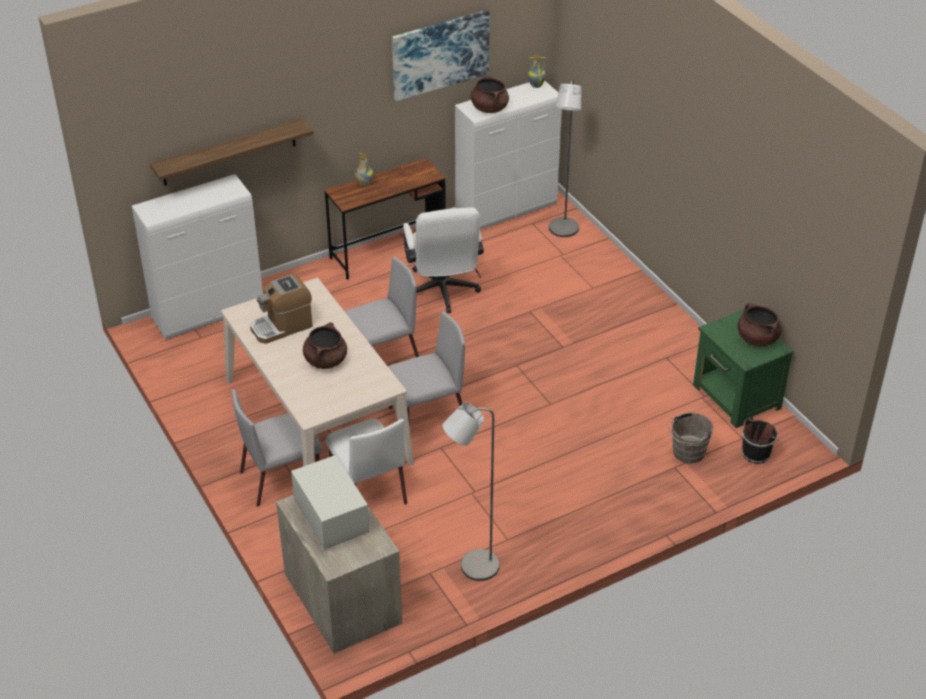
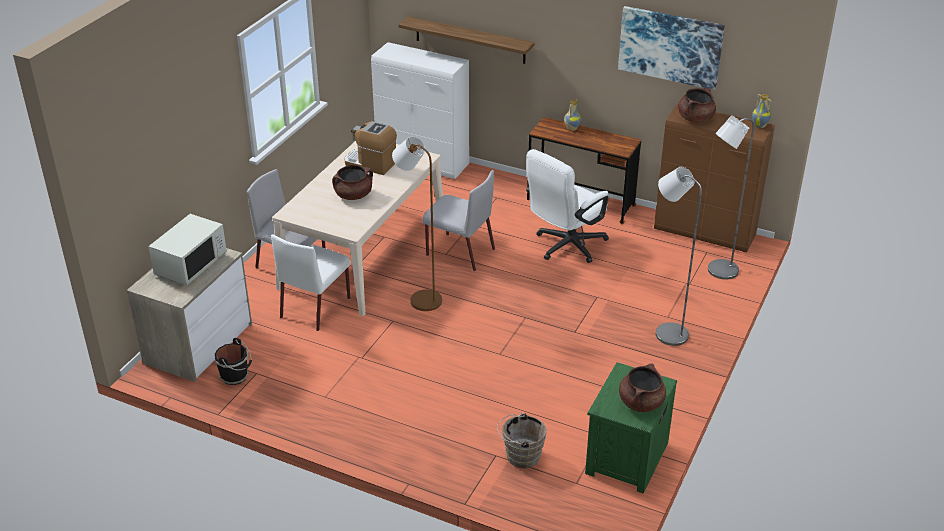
camera: 55 degrees right, 5 degrees down
(426, 415) = (420, 299): grey chair -> brown floor lamp
(472, 568) = (279, 392): grey floor lamp -> grey floor lamp (666, 332)
(507, 210) = (705, 233): white cabinet -> brown cabinet
(756, 453) = (566, 500): black bucket -> black bucket (235, 376)

